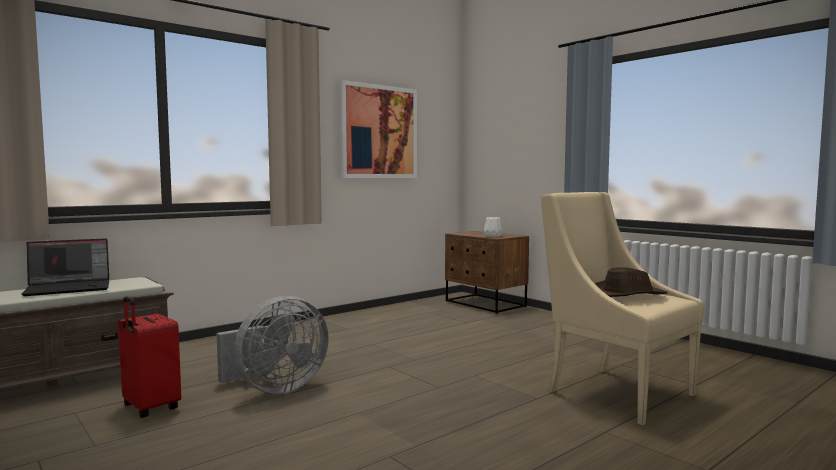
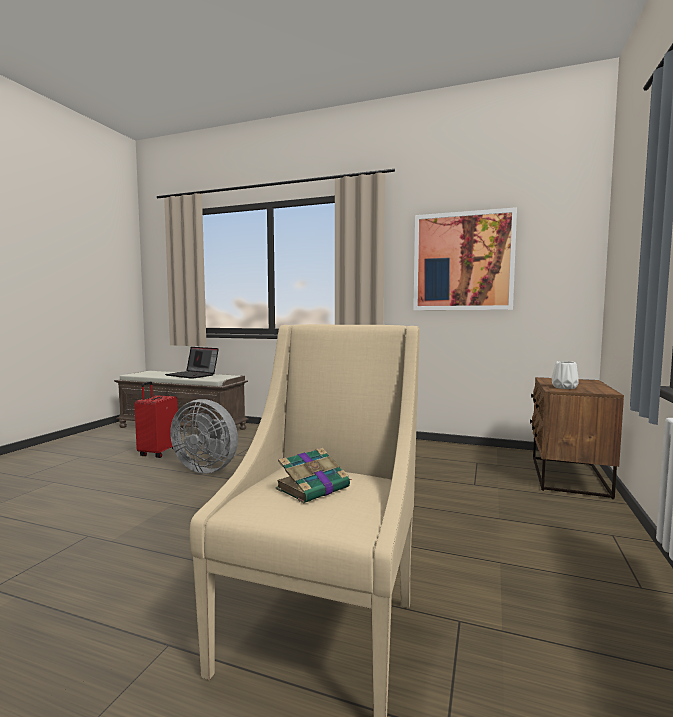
camera: 60 degrees right, 0 degrees up
(627, 294) = (314, 488): brown hat -> book

